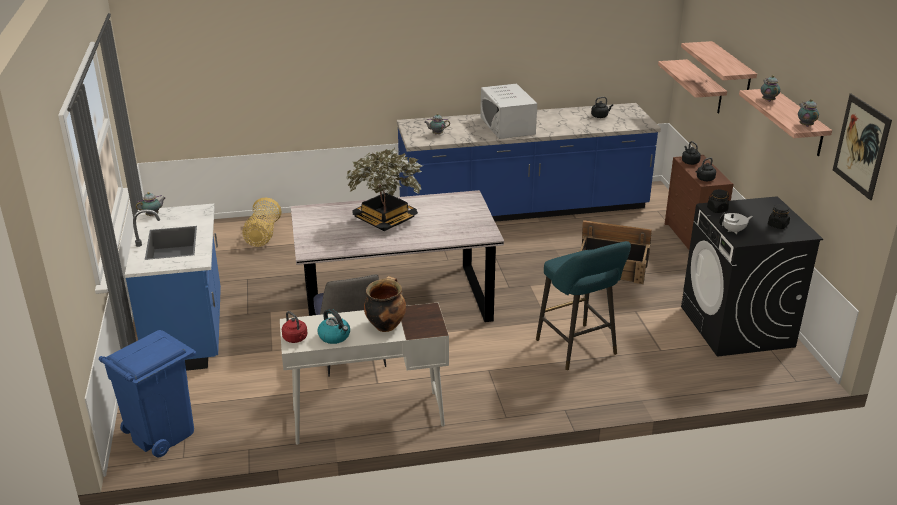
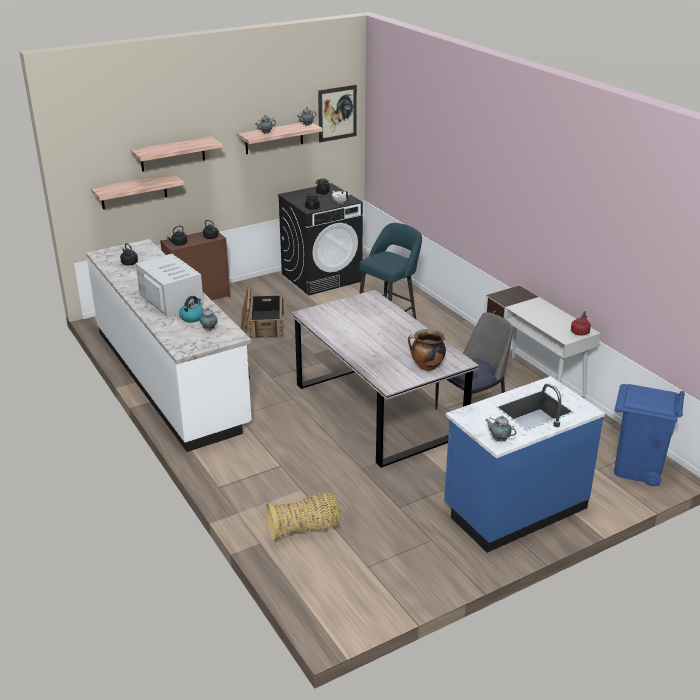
camera: 110 degrees left, 0 degrees up
(335, 336) = (562, 319): kettle -> kettle (192, 317)
(385, 220) = (379, 341): potted plant -> none
(385, 325) = (530, 306): cooking pot -> cooking pot (426, 367)
(507, 126) = (171, 299): white microwave -> white microwave turned 90 degrees counterclockwise
(523, 209) = (170, 377): blue counter -> white counter

